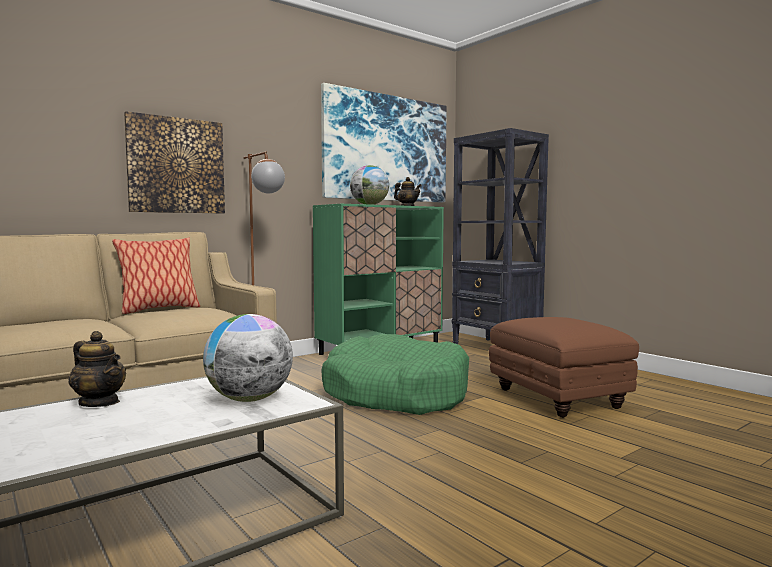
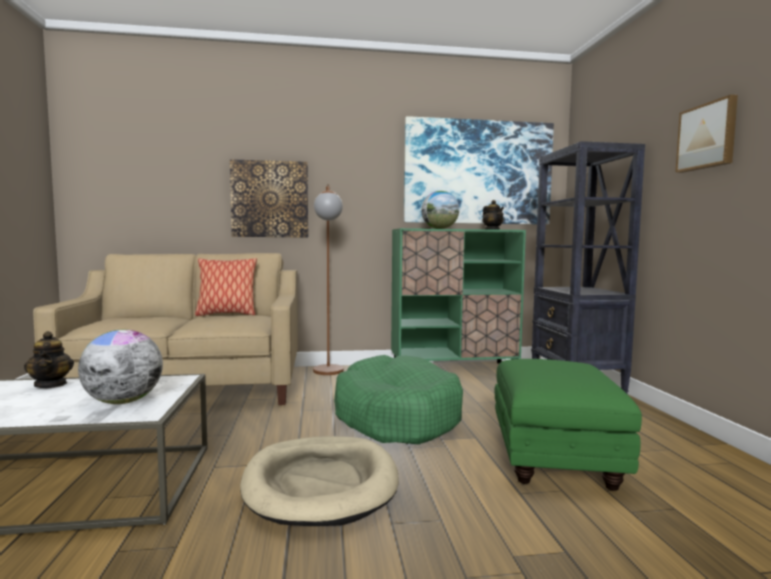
camera: 30 degrees right, 0 degrees up
(423, 453) = (321, 484): none -> beige dog bed
(556, 398) = (554, 458): brown ottoman -> green ottoman
(608, 133) = (707, 136): none -> picture

